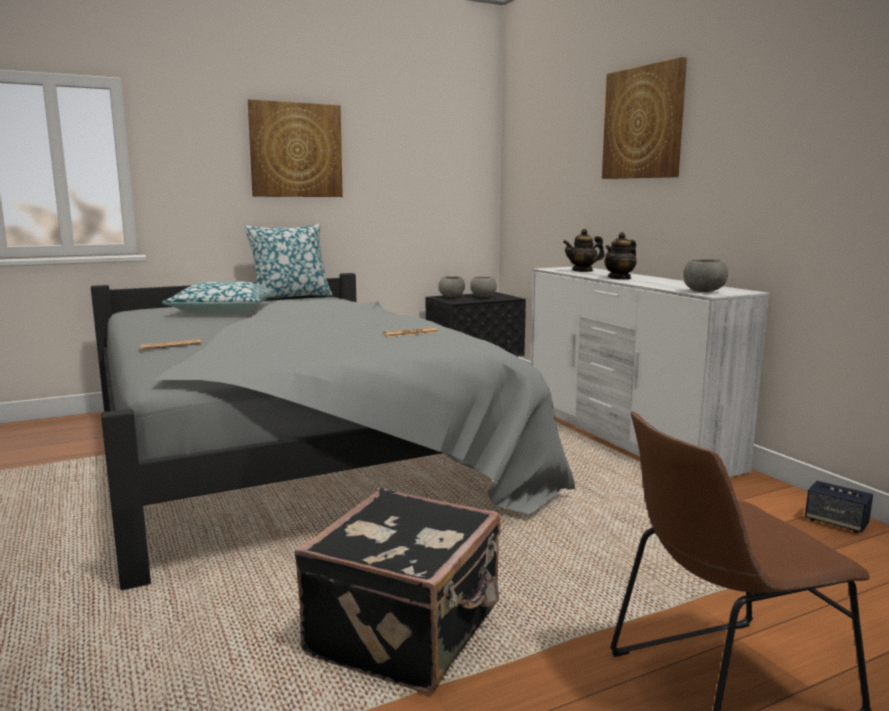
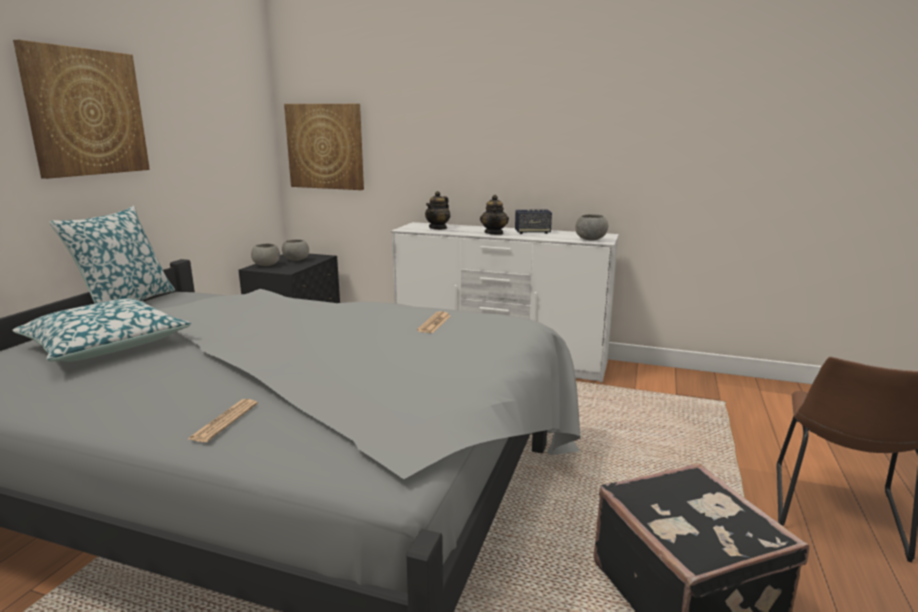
camera: 45 degrees left, 5 degrees up
(643, 123) = (476, 98): picture -> picture (325, 146)
(836, 523) = (692, 380): speaker -> speaker (532, 232)

